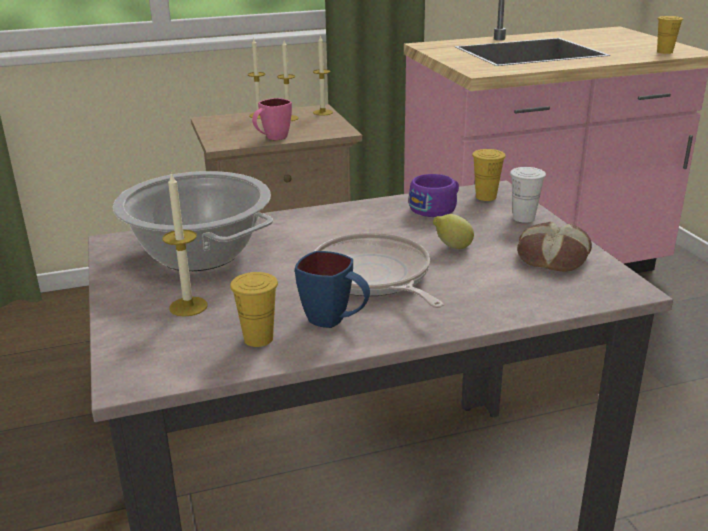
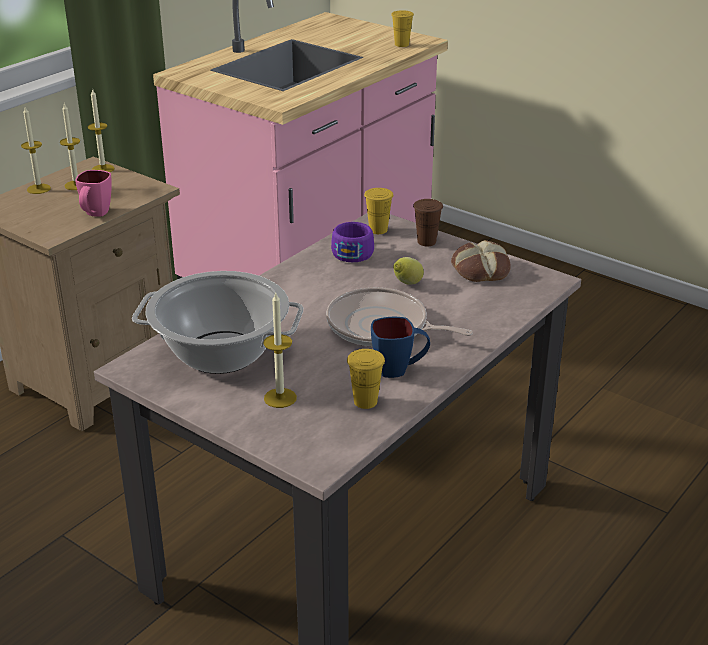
camera: 35 degrees left, 5 degrees up
(523, 218) = (426, 242): white cup -> brown cup

